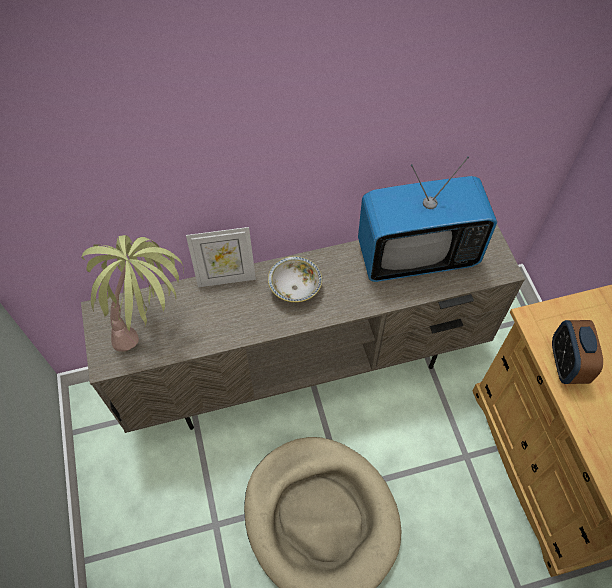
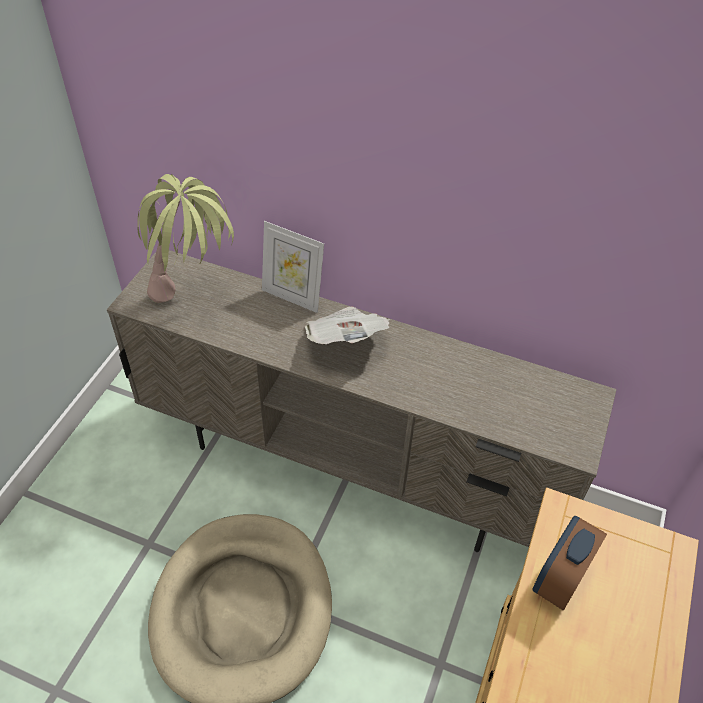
camera: 35 degrees right, 10 degrees down
(295, 288) = (345, 340): bowl -> newspaper
(417, 255) = (494, 383): television -> none

